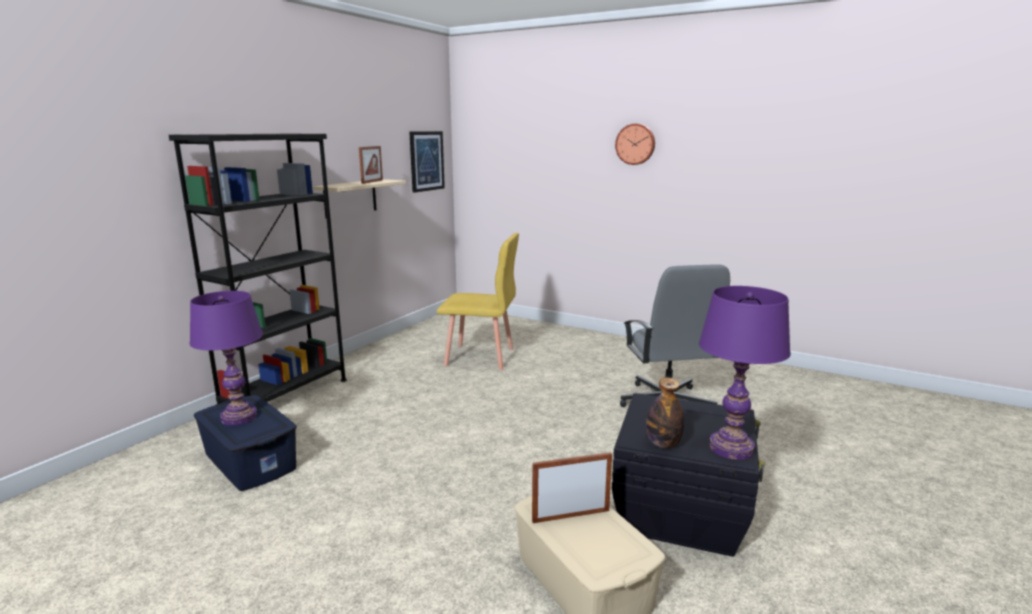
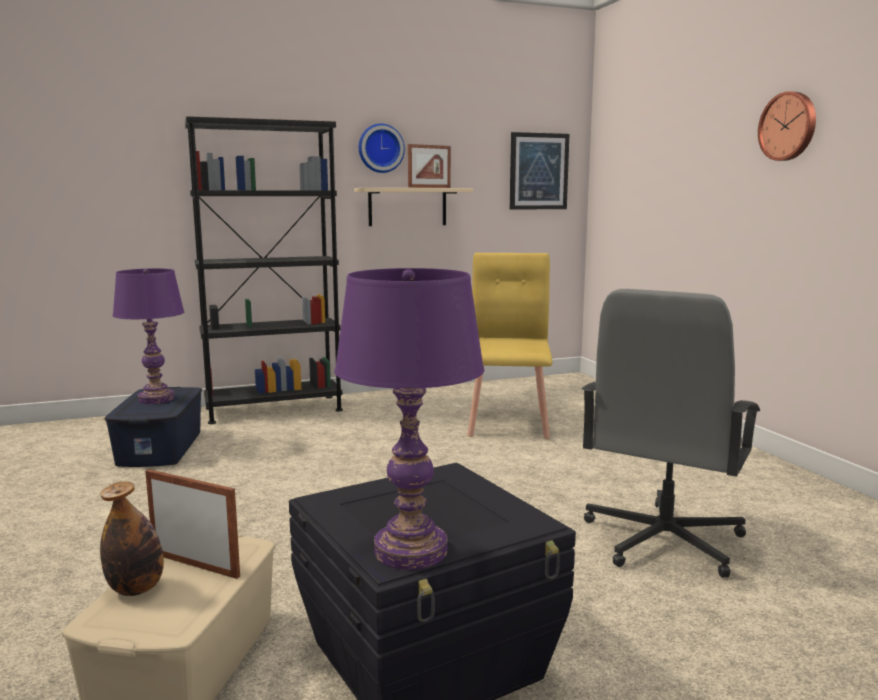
camera: 40 degrees right, 5 degrees down
(328, 150) = (380, 148): none -> wall clock
(480, 357) = (509, 424): yellow chair -> yellow chair turned 135 degrees counterclockwise
(663, 444) = (343, 514): bottle -> bottle (136, 589)

